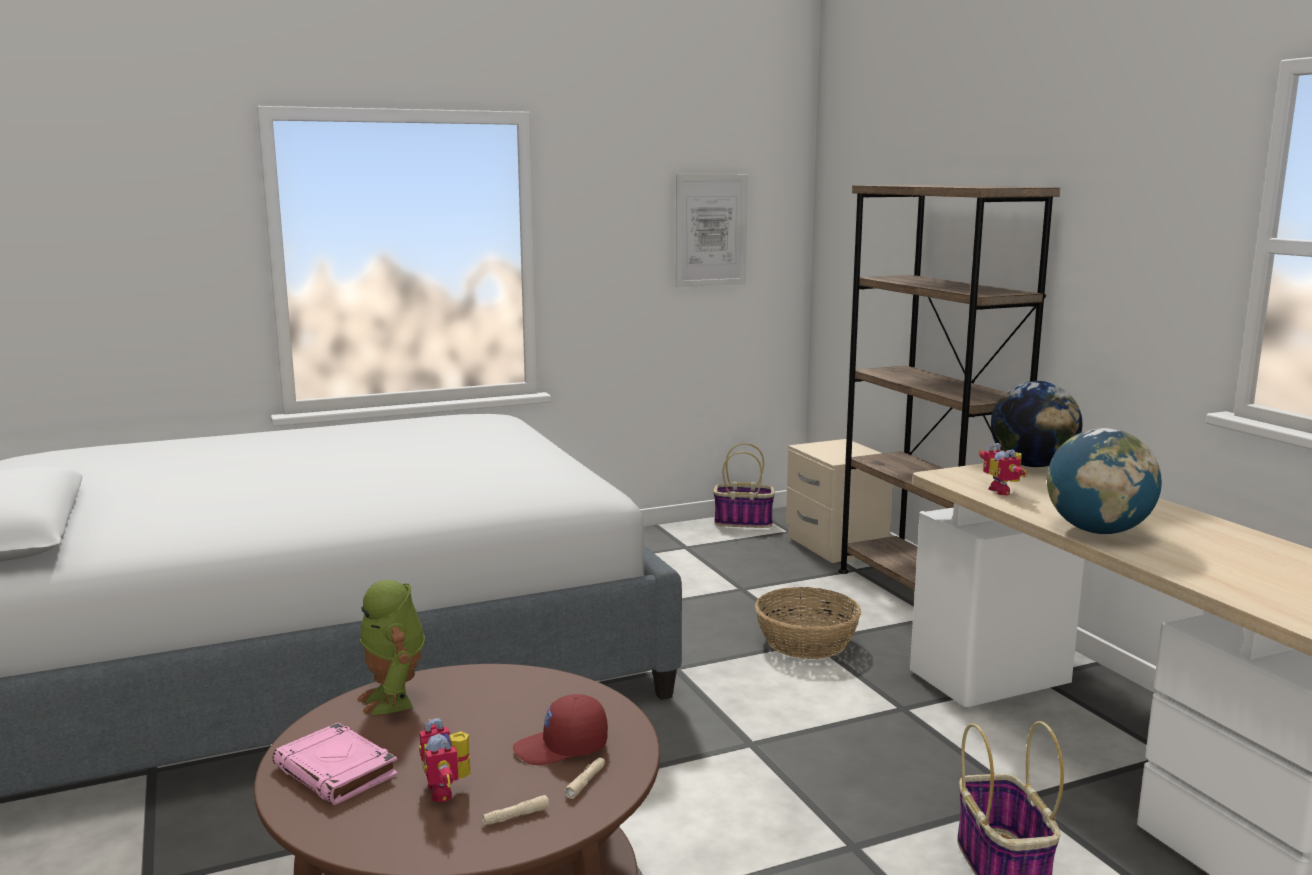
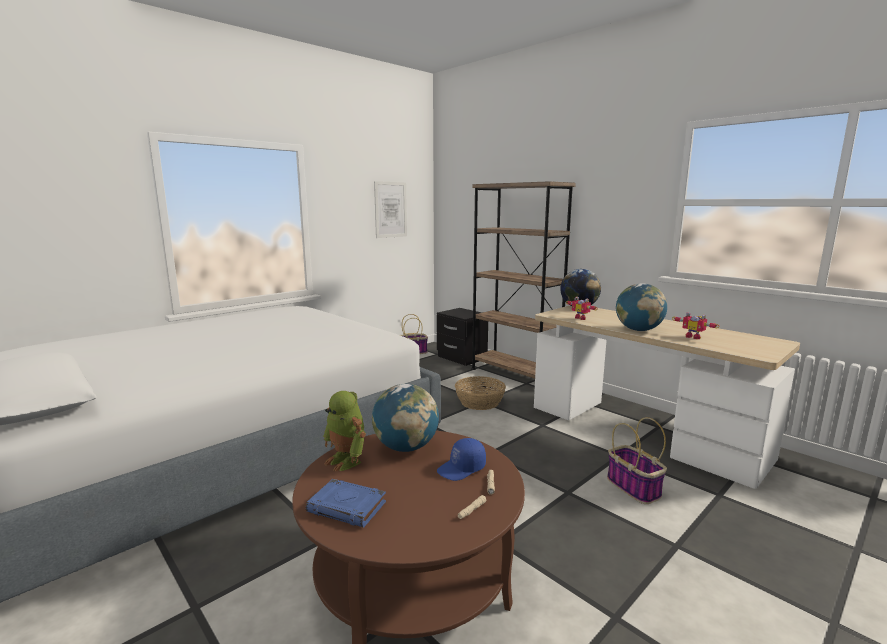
camera: 20 degrees left, 0 degrees up
(337, 771) = (348, 507): pink book -> blue book
(448, 790) = (421, 504): toy robot -> toy robot (694, 337)
(503, 695) = (406, 447): none -> globe
(561, 748) = (462, 469): red cap -> blue cap
(834, 545) = (461, 358): beige nightstand -> black nightstand

